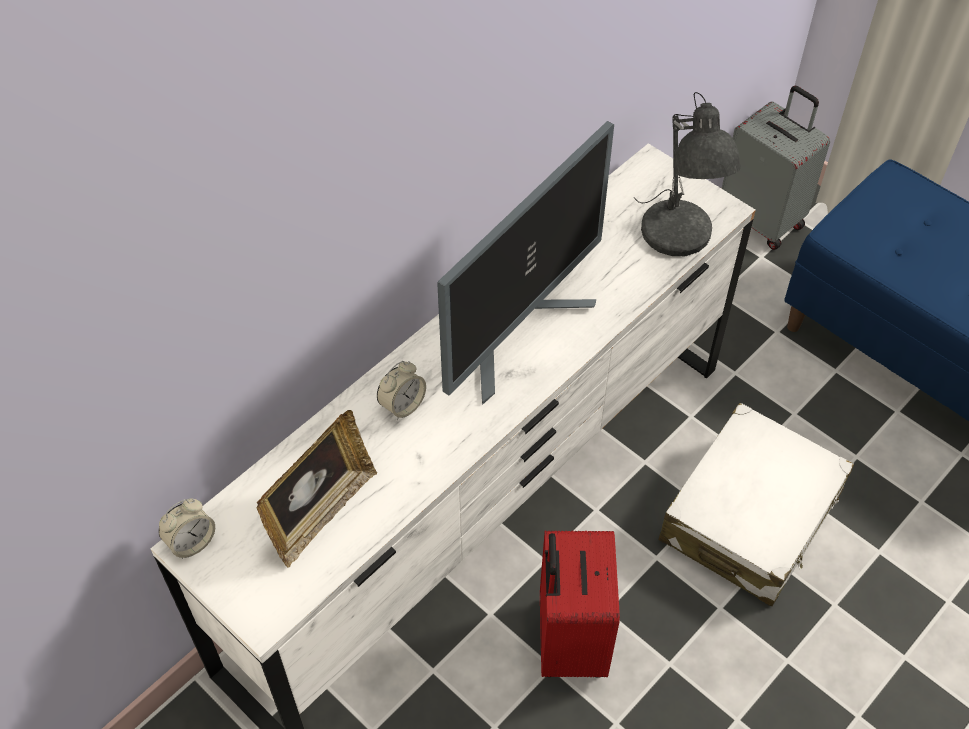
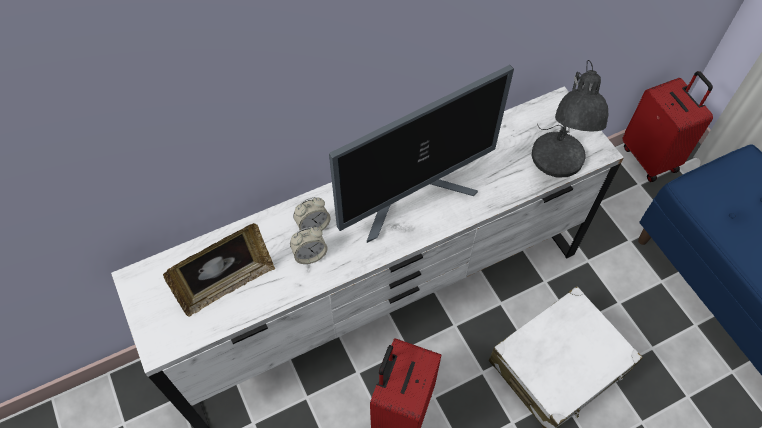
camera: 20 degrees right, 5 degrees up
(191, 542) = (137, 277): alarm clock -> alarm clock (310, 254)
(762, 219) = (650, 158): grey suitcase -> red suitcase

